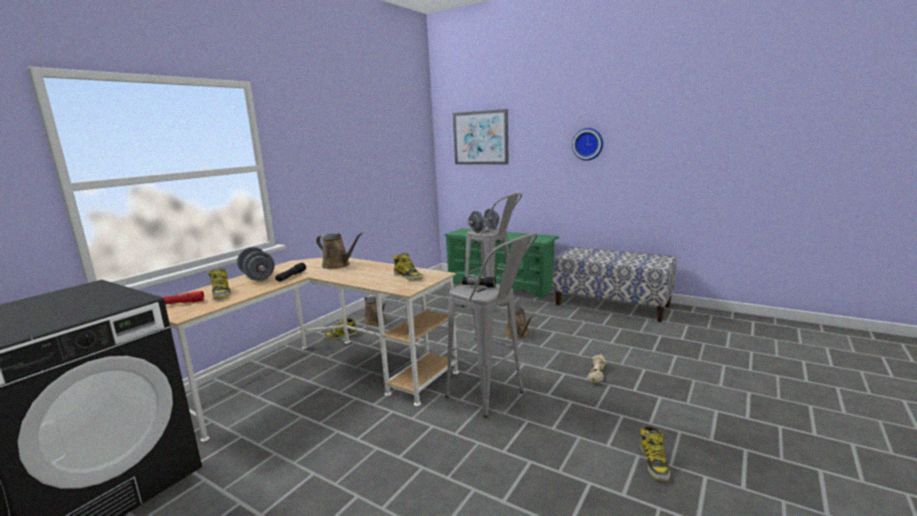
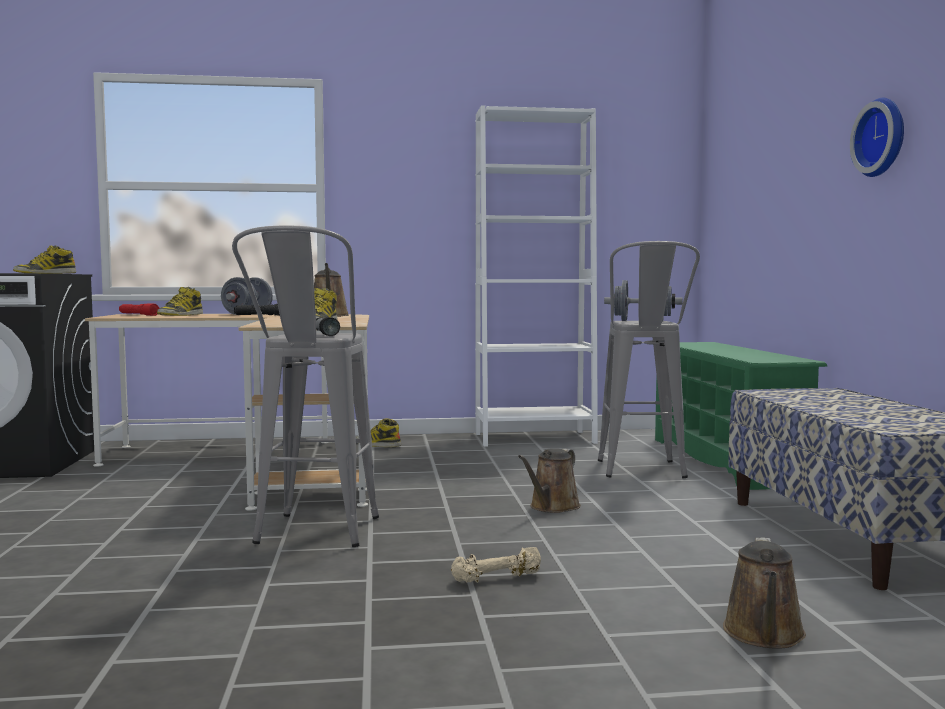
camera: 50 degrees right, 10 degrees down
(376, 322) = (444, 445): brown watering can -> brown watering can (764, 635)
(401, 300) = (534, 438): none -> white bookcase
(480, 138) = (746, 158): picture -> none
(654, 462) = (227, 671): boot -> boot (45, 273)

